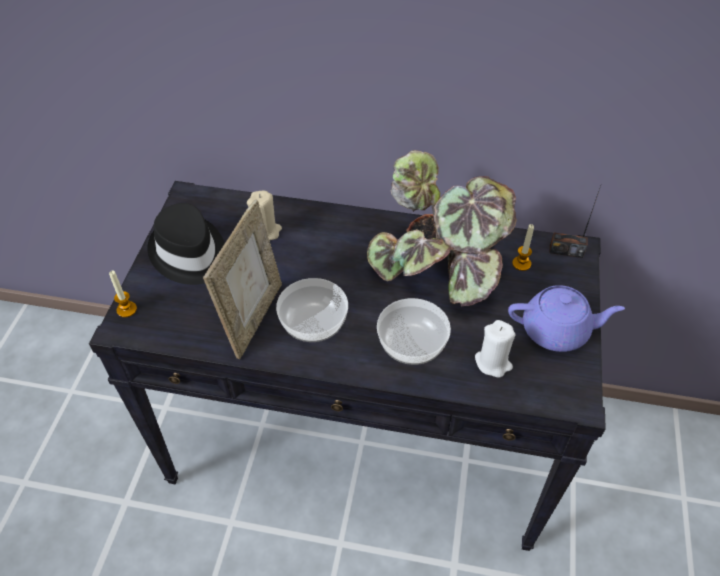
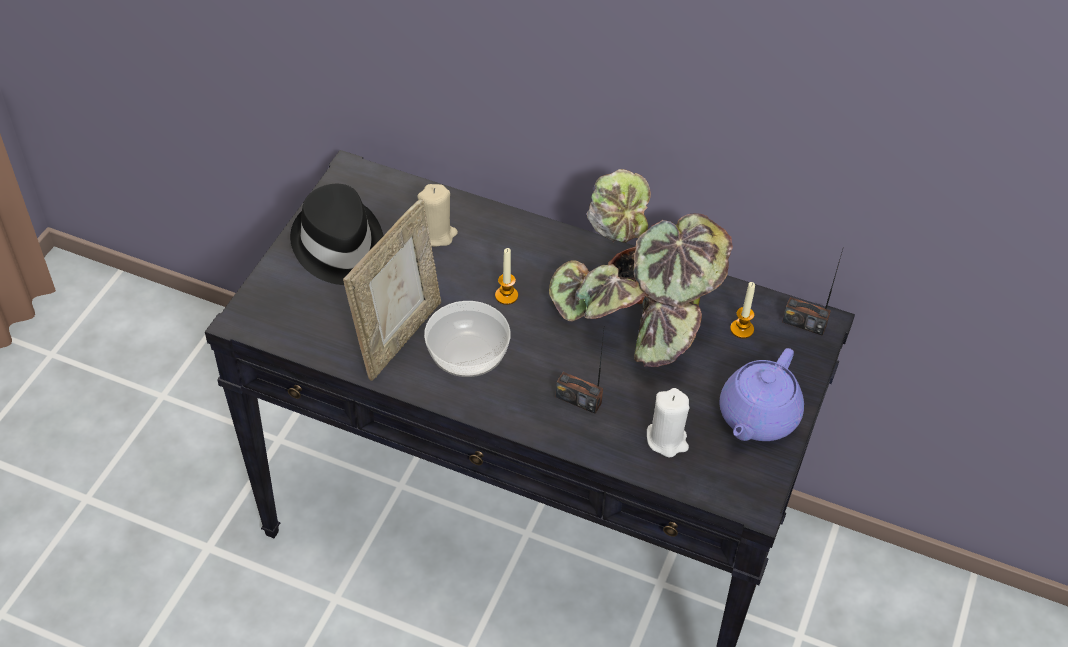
camera: 10 degrees right, 0 degrees up
(127, 309) = (254, 300): candle -> candle (506, 296)
(413, 343) = (578, 399): bowl -> radio
(557, 331) = (757, 417): purple teapot -> purple teapot turned 105 degrees clockwise

